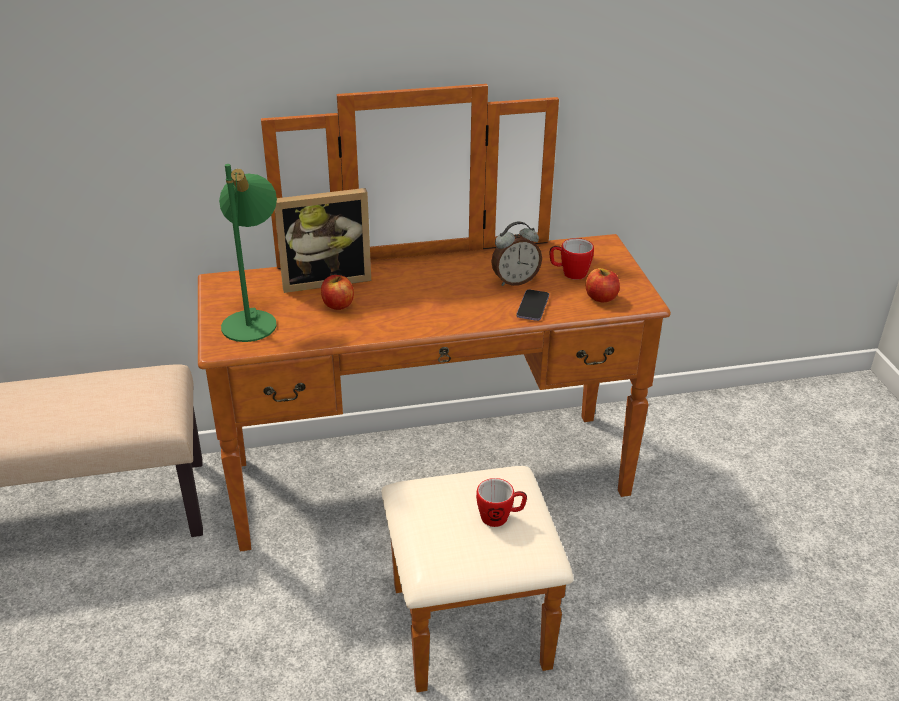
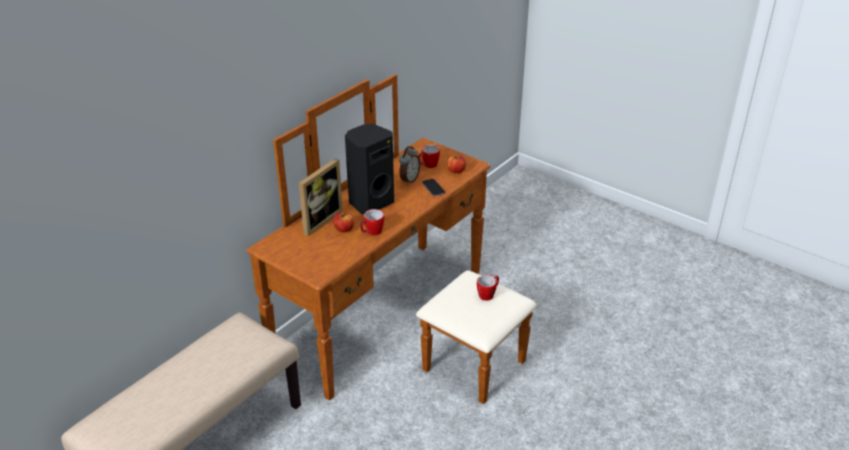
camera: 40 degrees left, 0 degrees up
(254, 320) = (314, 256): green table lamp -> none
(364, 326) = (371, 232): none -> mug
(420, 286) = (370, 202): none -> black speaker

